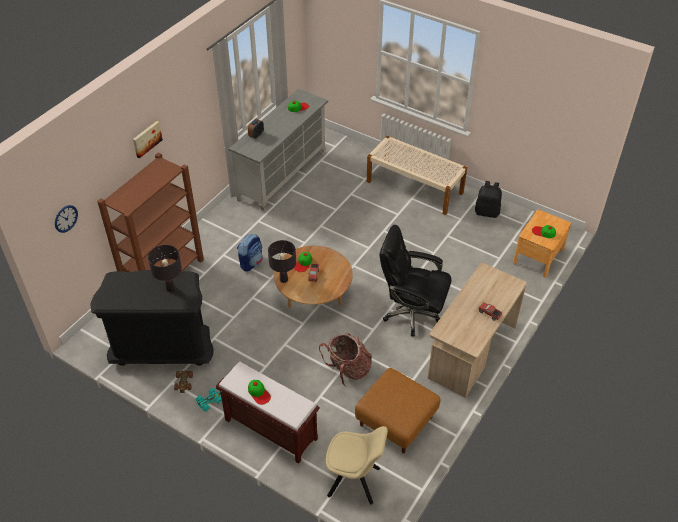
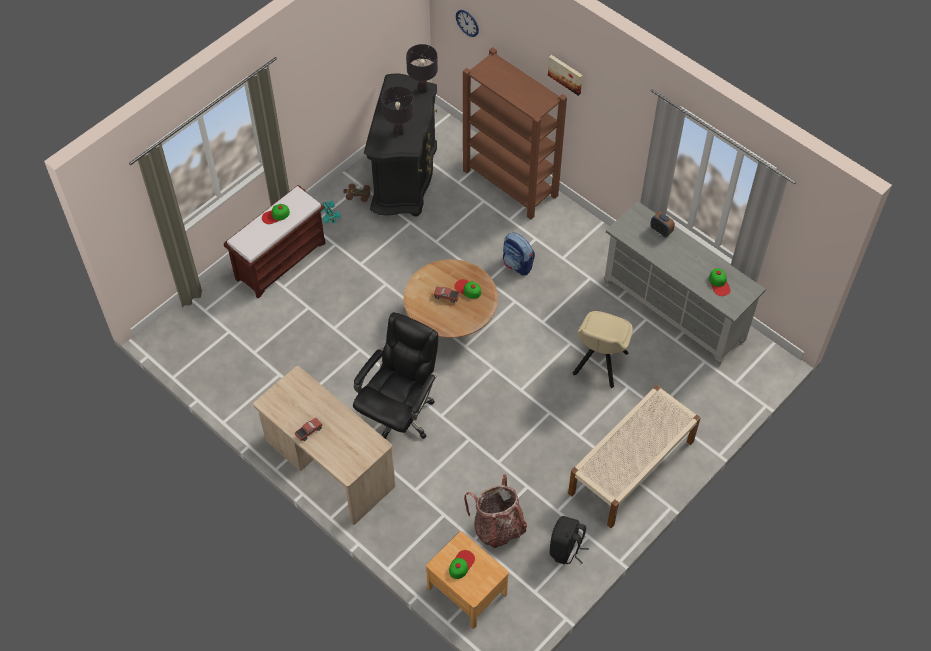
camera: 100 degrees right, 10 degrees up
(284, 279) = (446, 267): black table lamp -> black table lamp (423, 90)
(348, 370) = (335, 337): backpack -> backpack (498, 527)
(354, 481) = (200, 322): beige chair -> beige chair (599, 363)
(396, 421) = (257, 371): brown ottoman -> none

